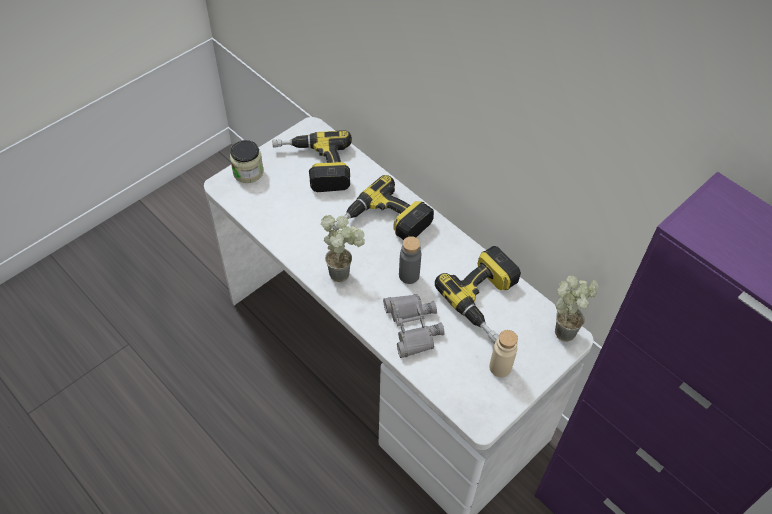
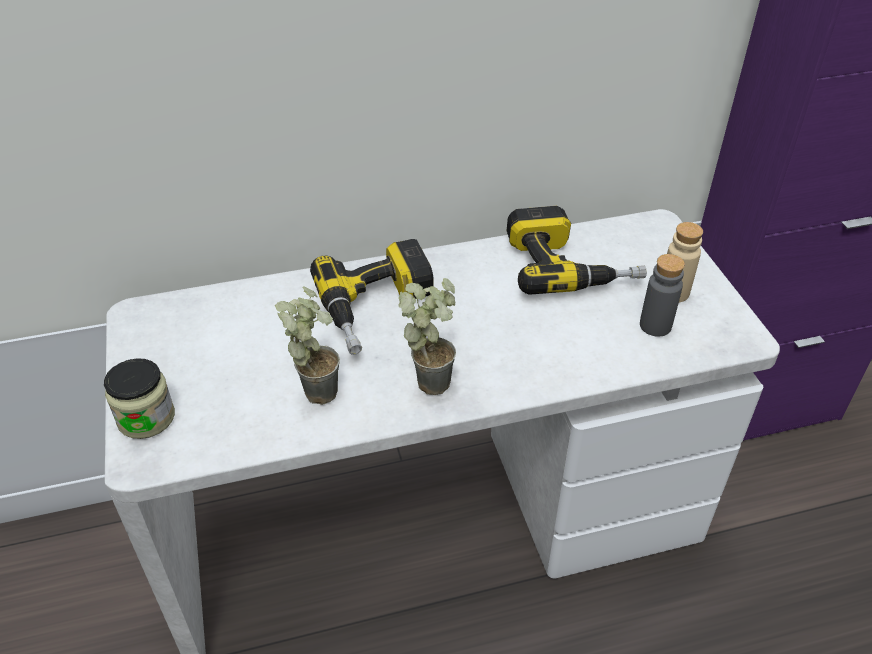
camera: 60 degrees left, 10 degrees down
(313, 167) = (211, 338): power drill -> none
(409, 275) = (484, 316): grey bottle -> grey bottle (655, 325)
(412, 327) = (570, 345): grey binoculars -> none
(566, 328) = (644, 222): potted plant -> potted plant (315, 387)

